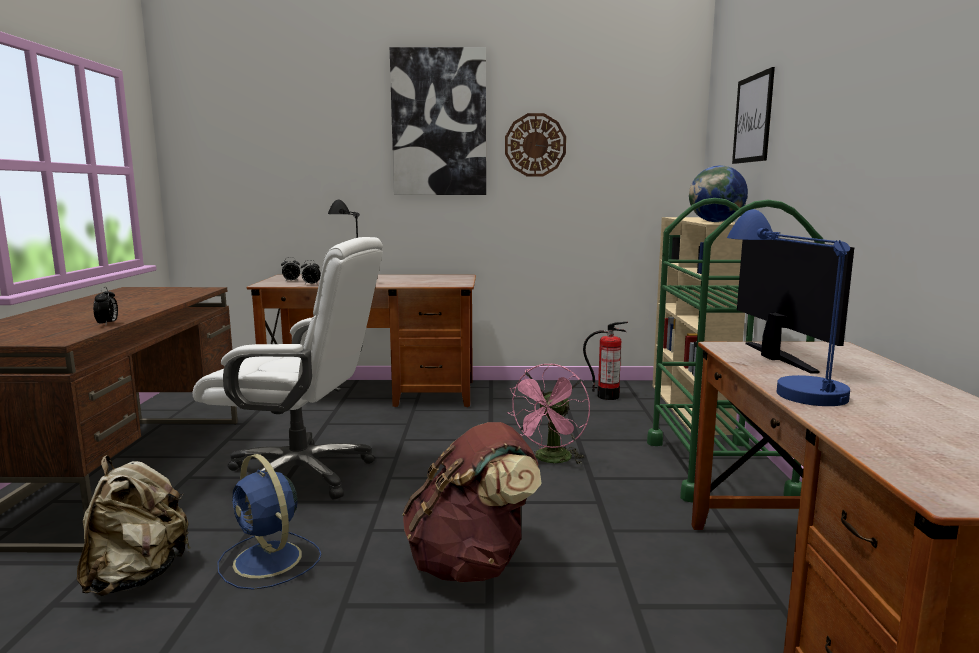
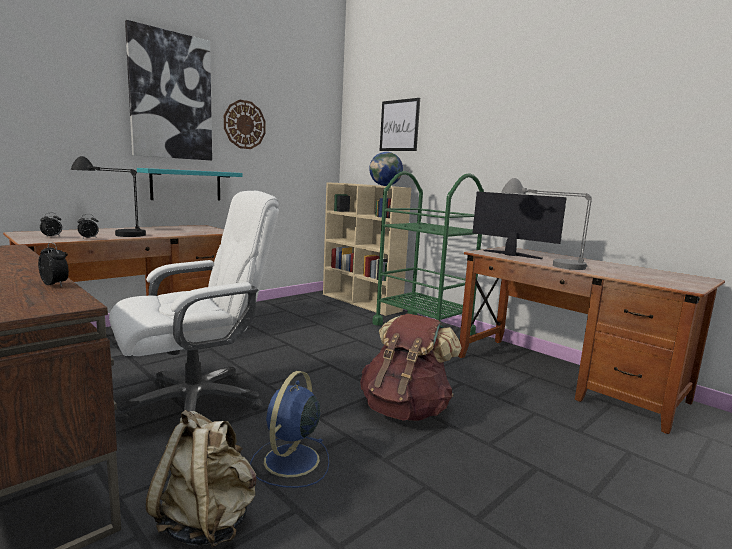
camera: 45 degrees left, 0 degrees up
(269, 561) = (290, 461): blue fan -> blue fan turned 105 degrees clockwise
(455, 226) = (186, 185): none -> turquoise shelf
(551, 460) = (344, 346): pink fan -> none
(608, 396) = (309, 304): fire extinguisher -> none
(778, 378) = (540, 262): blue table lamp -> grey table lamp

